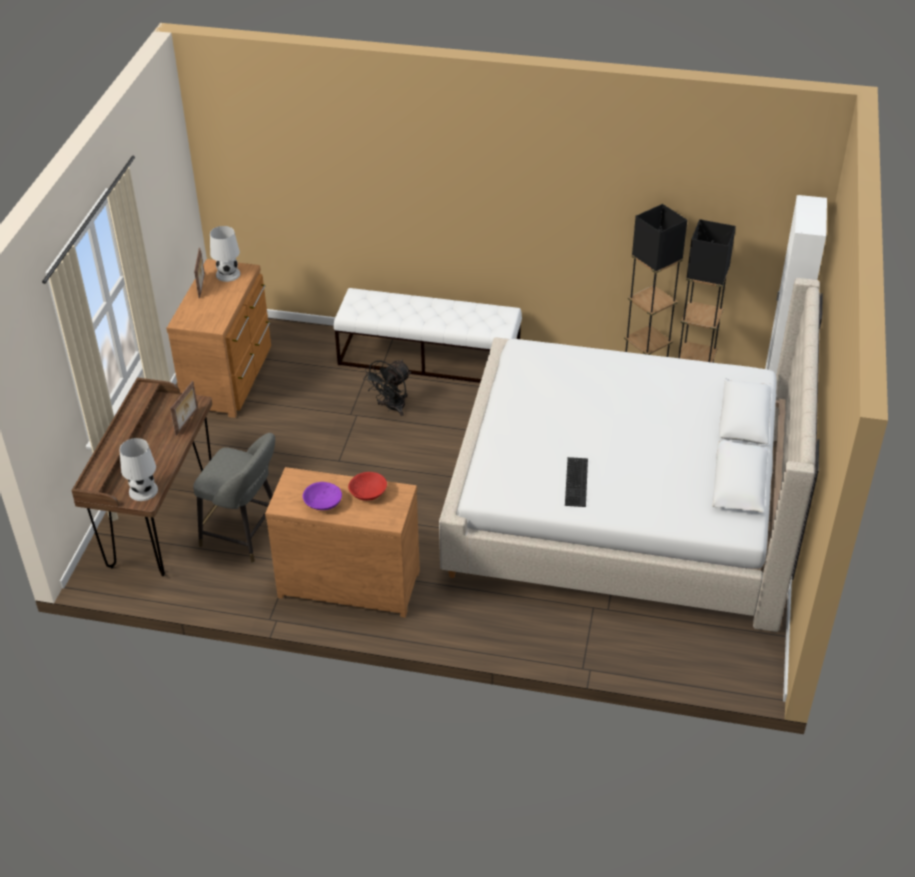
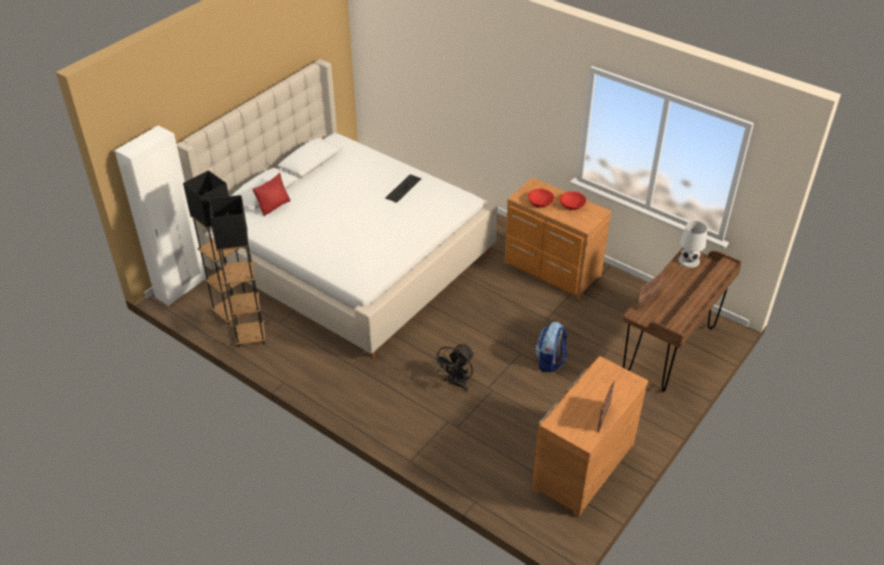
camera: 155 degrees left, 0 degrees up
(228, 274) = (574, 423): white table lamp -> none
(245, 534) = (609, 321): grey stool -> none
(300, 462) = (550, 361): none -> backpack
(322, 503) = (572, 205): purple bowl -> red bowl
(391, 408) = (456, 383): black fan -> black fan turned 150 degrees clockwise
(429, 359) = (397, 420): white bench -> none
(712, 402) = (274, 206): none -> red pillow

